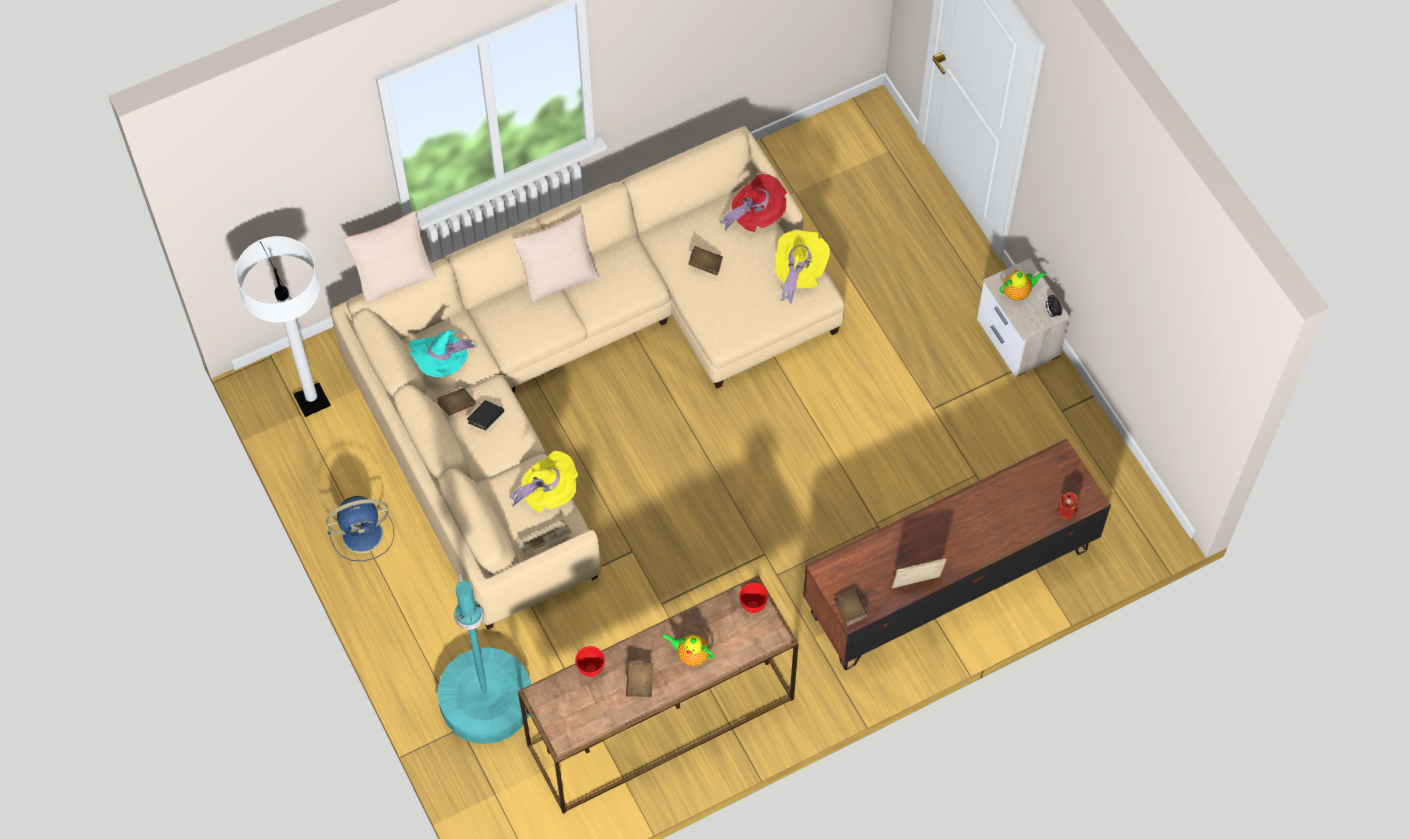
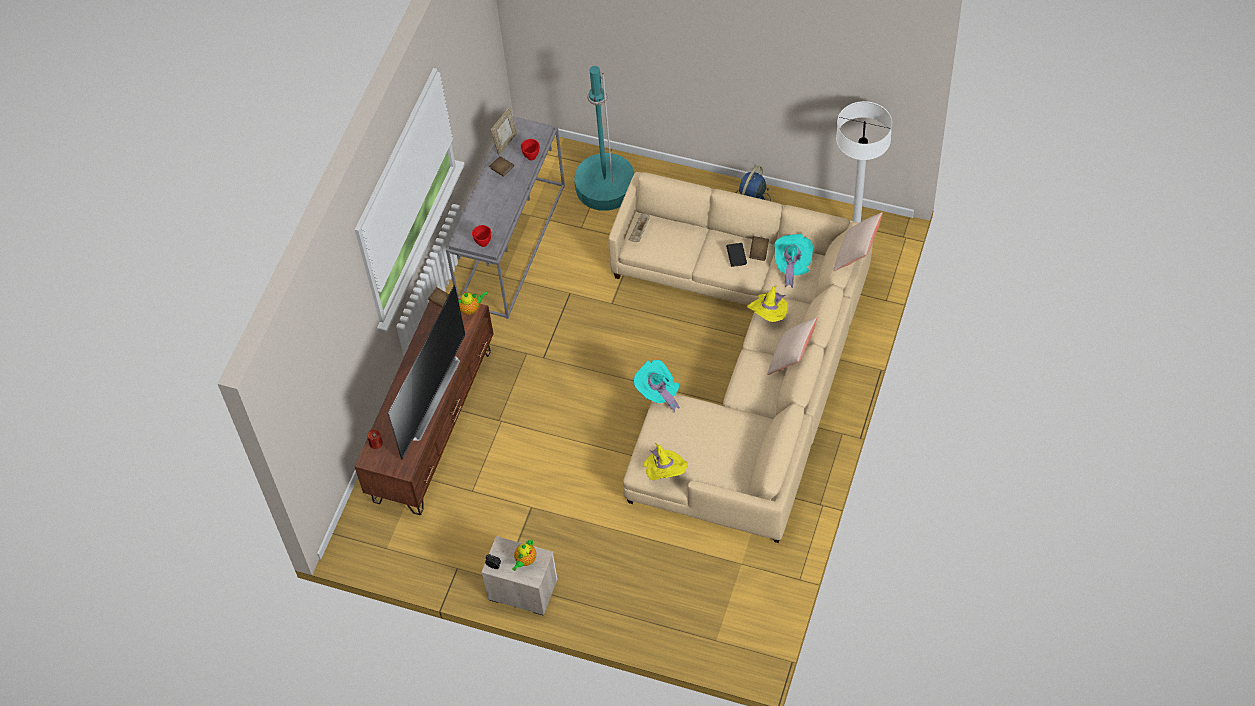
camera: 140 degrees right, 5 degrees down
(549, 492) = (664, 253): yellow hat -> yellow hat (769, 314)
(660, 724) = (511, 243): brown console table -> grey console table
(691, 655) = (491, 200): teapot -> teapot (470, 309)
(705, 265) = (718, 429): brown book -> none
(720, 352) = (658, 392): none -> turquoise hat
(756, 214) = (723, 482): red hat -> none
(916, 585) = (421, 341): picture frame -> picture frame (505, 143)
(966, 515) = (428, 396): none -> television

